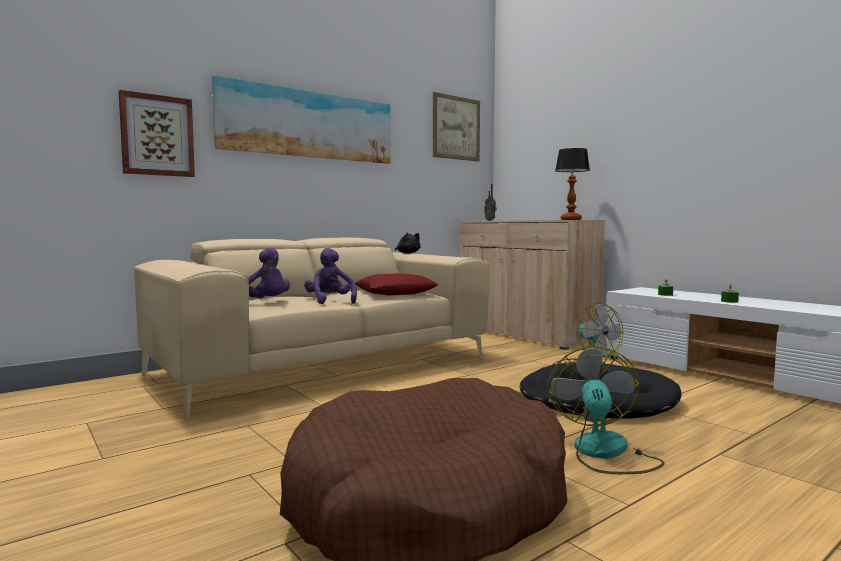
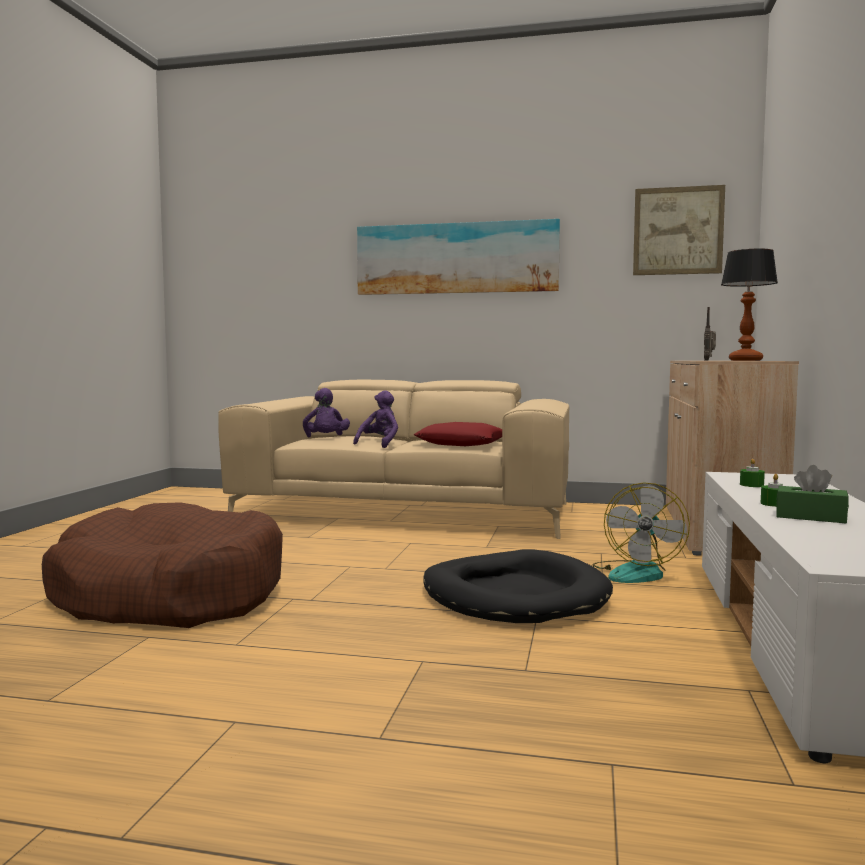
camera: 50 degrees right, 0 degrees up
(157, 135) = (314, 288): picture -> none
(408, 253) = (539, 401): black plush toy -> none
(605, 453) = (344, 621): fan -> none
(771, 304) = (810, 517): none -> green tissue box

